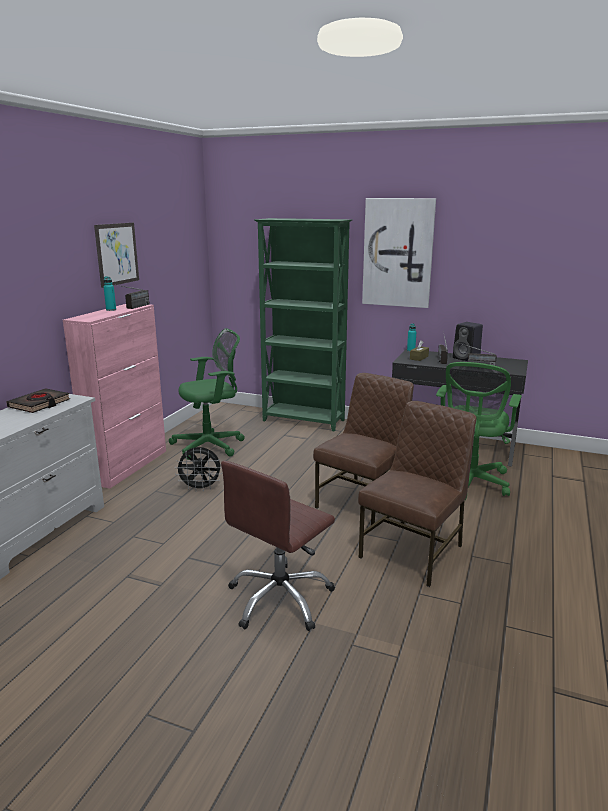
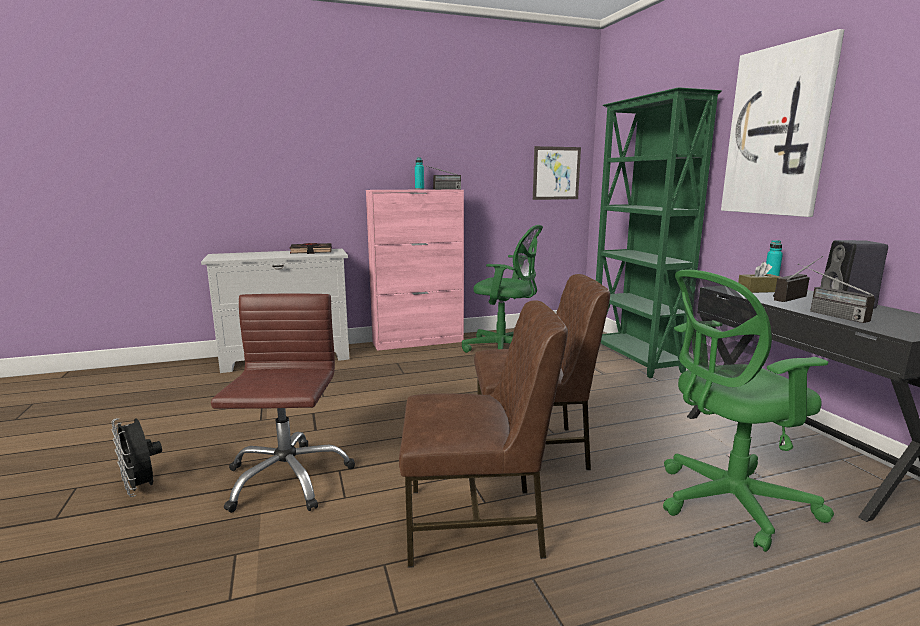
camera: 50 degrees right, 5 degrees down
(117, 254) = (446, 140): picture -> picture (556, 173)
(200, 488) = (427, 374): black fan -> black fan (141, 488)
(280, 599) = (287, 478): brown office chair -> brown office chair turned 90 degrees clockwise

